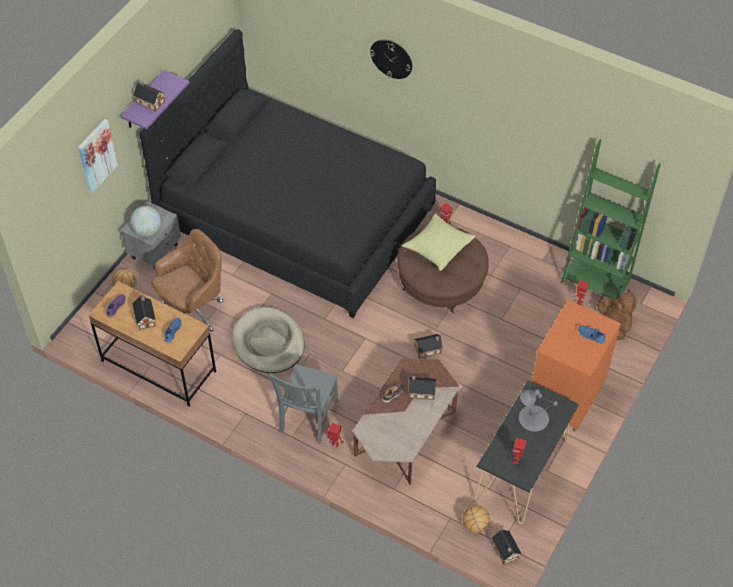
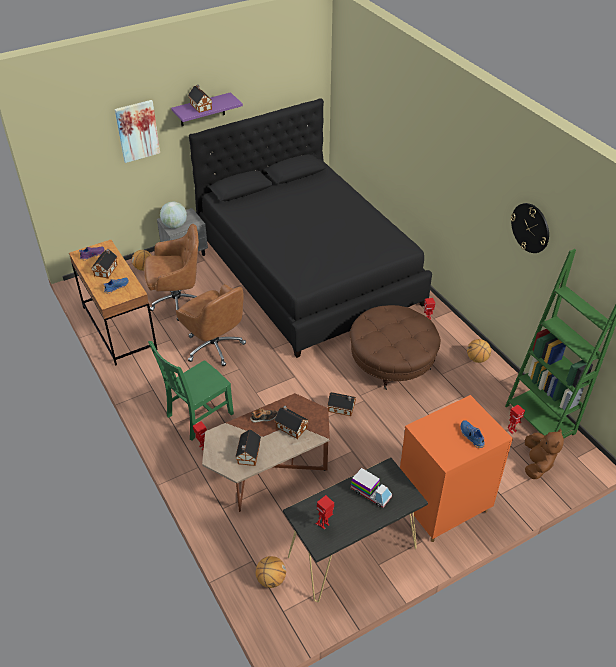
camera: 30 degrees right, 10 degrees down
(268, 343) = (214, 347): beige dog bed -> brown office chair
(307, 418) = (198, 416): grey chair -> green chair
(391, 58) = (421, 139): wall clock -> wall clock (530, 228)
(438, 248) = (395, 323): yellow pillow -> none
(505, 552) = (281, 621): toy house -> toy house (248, 455)
(511, 246) = (477, 359): none -> basketball
(533, 418) = (371, 493): grey table lamp -> toy truck

